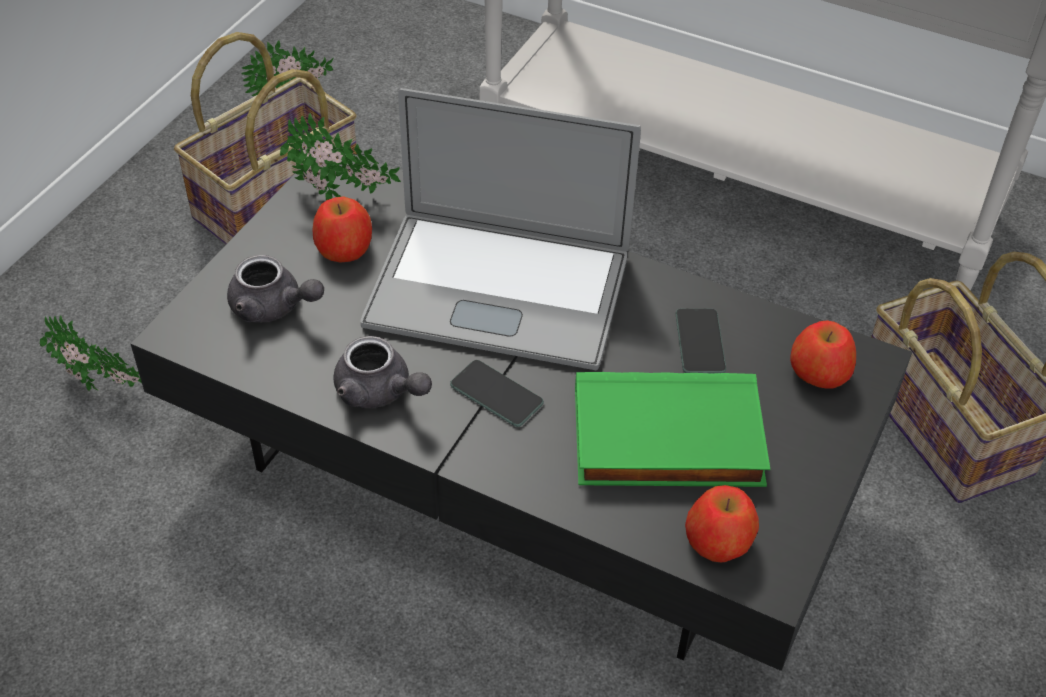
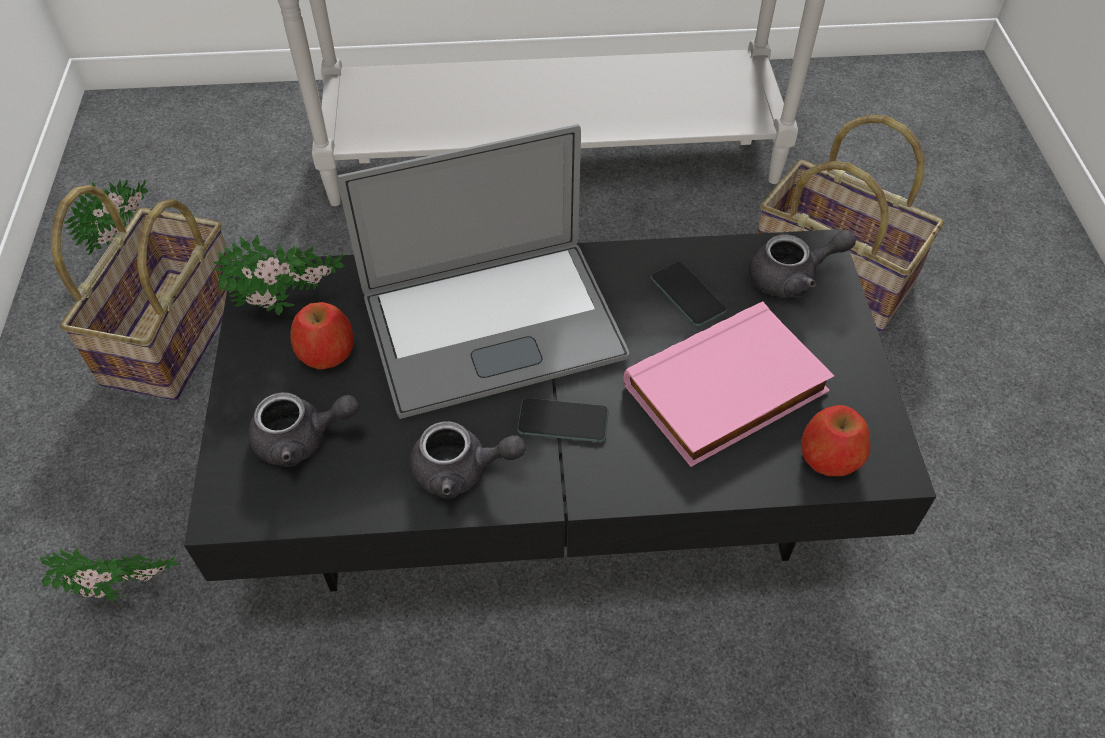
camera: 30 degrees left, 5 degrees up
(666, 441) = (727, 392): green book -> pink book
(818, 373) = (792, 278): apple -> grey teapot

